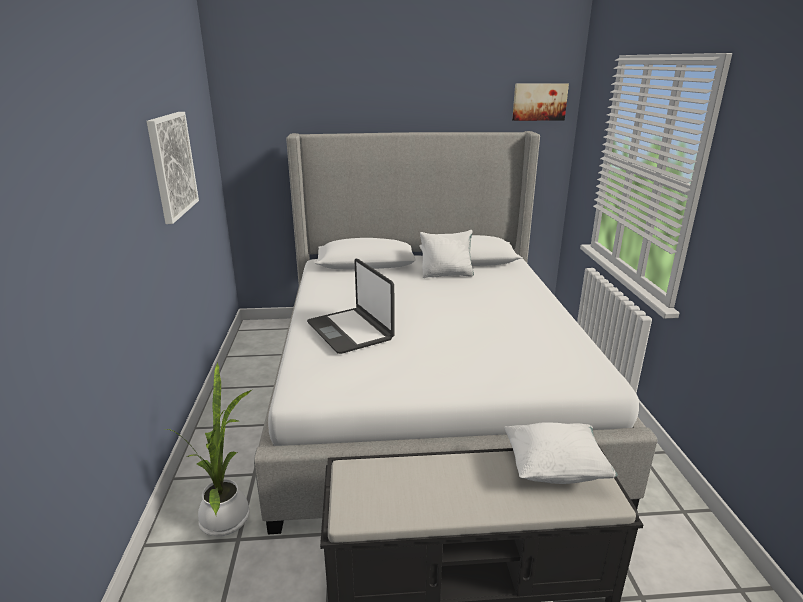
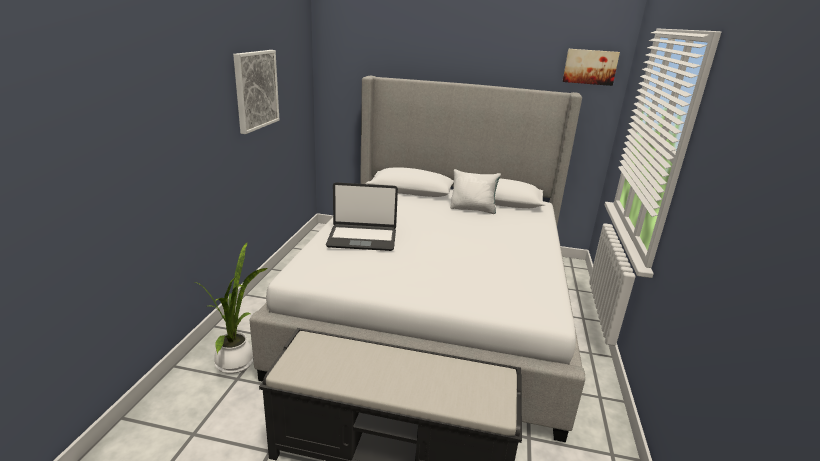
camera: 15 degrees right, 0 degrees up
(351, 331) = (362, 238): laptop -> laptop turned 75 degrees counterclockwise
(555, 469) = (469, 377): white pillow -> none

